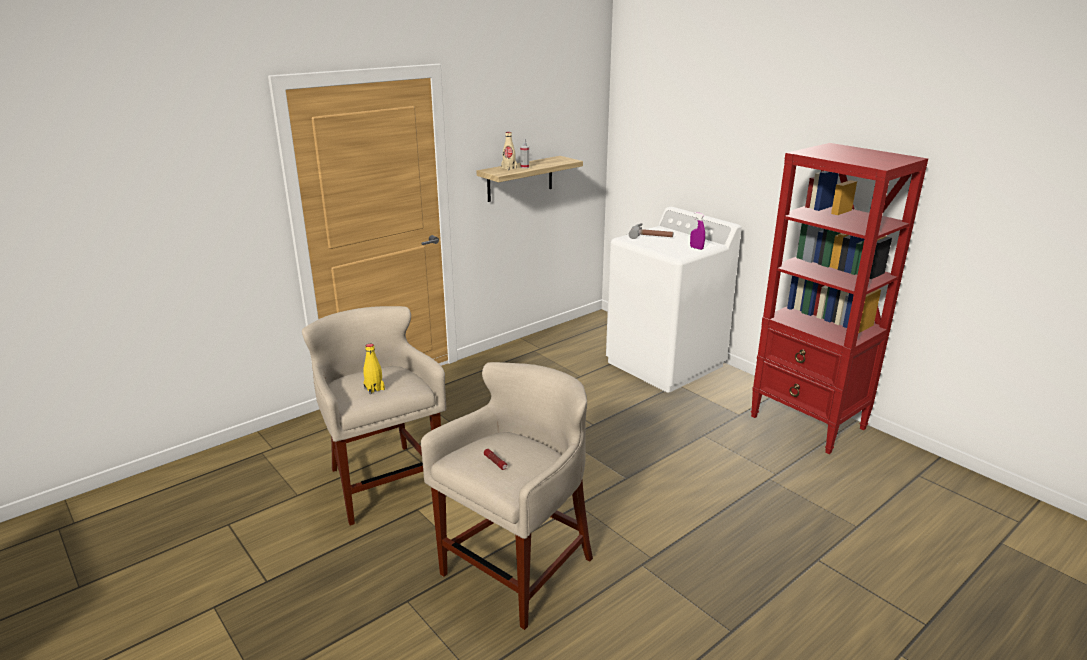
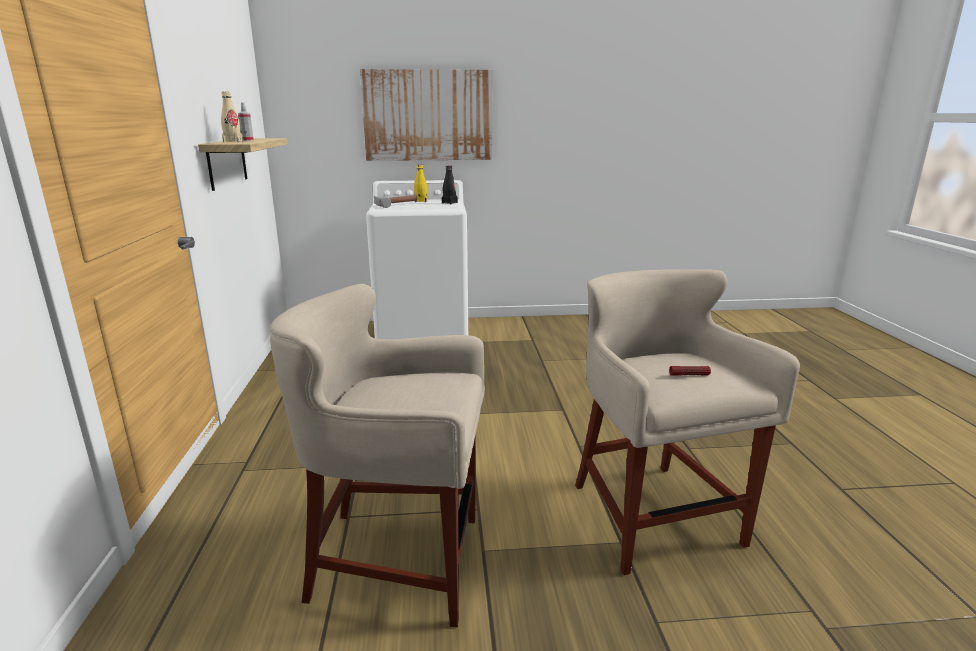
camera: 55 degrees left, 5 degrees down
(374, 388) = (425, 397): yellow bottle -> yellow bottle (421, 201)
(696, 248) = (449, 203): purple spray bottle -> black bottle
(726, 152) = (428, 115): none -> picture
(808, 423) = (571, 326): red bookcase -> none

